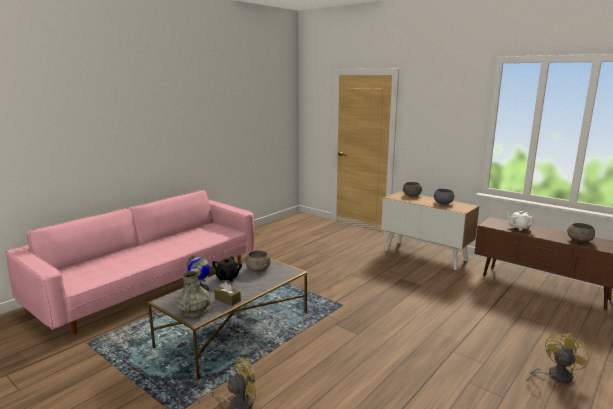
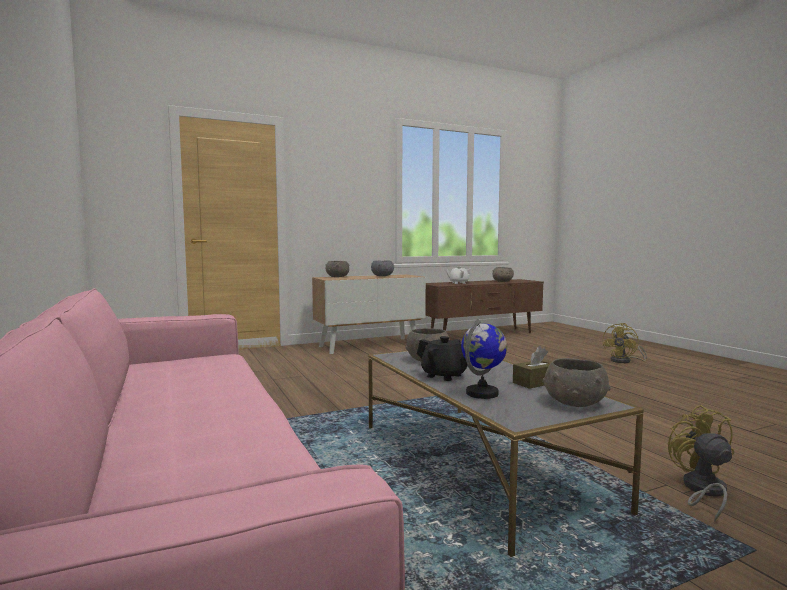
camera: 65 degrees left, 10 degrees down
(195, 311) = (574, 403): grey vase -> grey bowl
(555, 376) = (624, 361): yellow fan -> yellow fan turned 120 degrees counterclockwise

